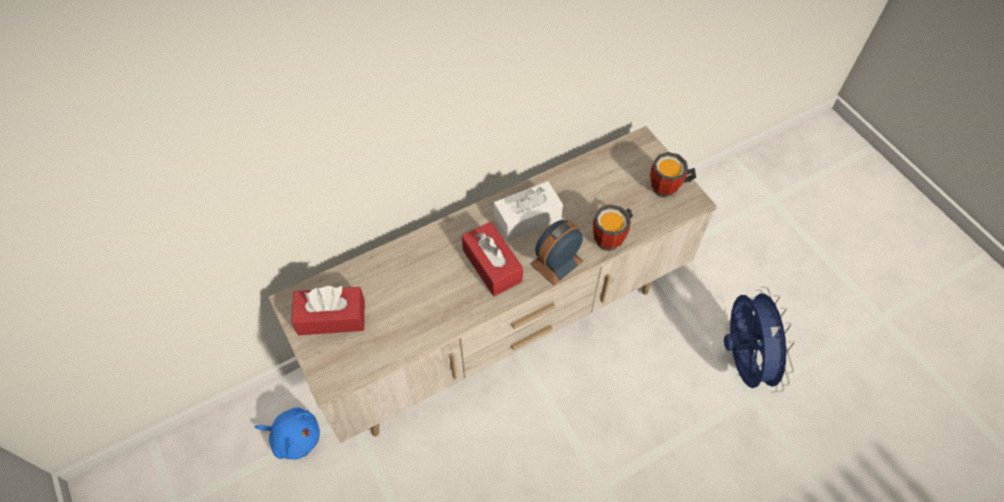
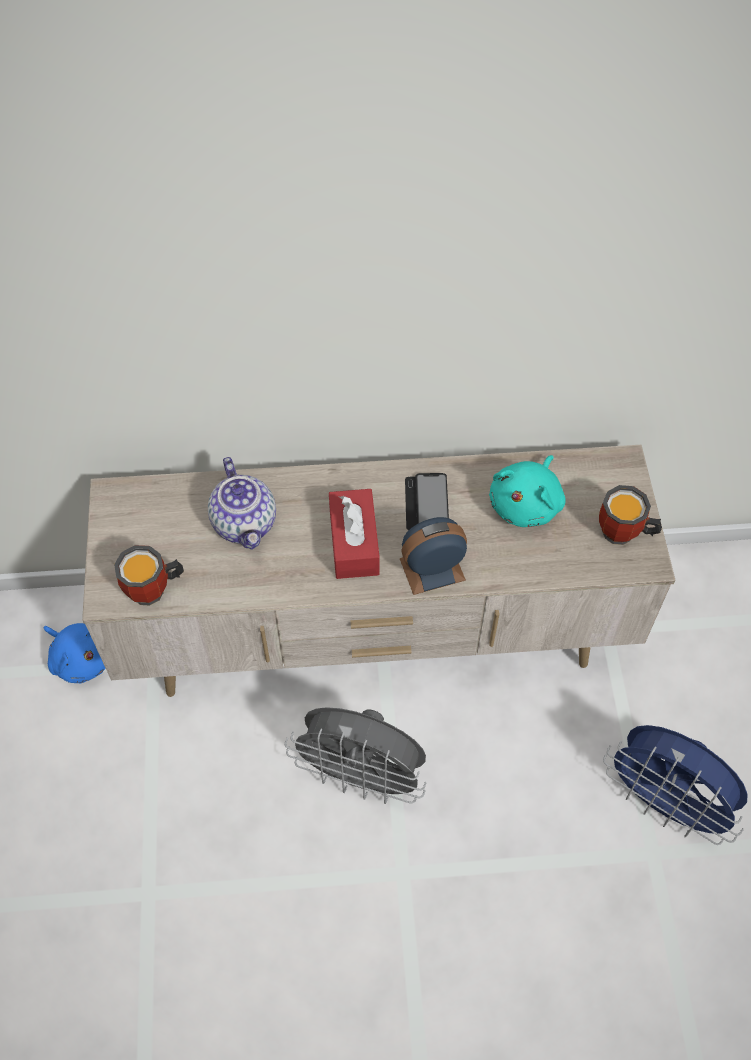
camera: 25 degrees right, 0 degrees up
(331, 317) = (145, 529): red tissue box -> none
(406, 283) = (245, 523): none -> teapot
(527, 218) = (426, 503): white tissue box -> phone
(541, 431) = (362, 776): none -> grey fan
(595, 192) = (526, 504): none -> turquoise plush toy
(612, 239) = (516, 569): mug -> mug (154, 592)
(741, 361) = (664, 803): blue fan -> blue fan turned 105 degrees clockwise

